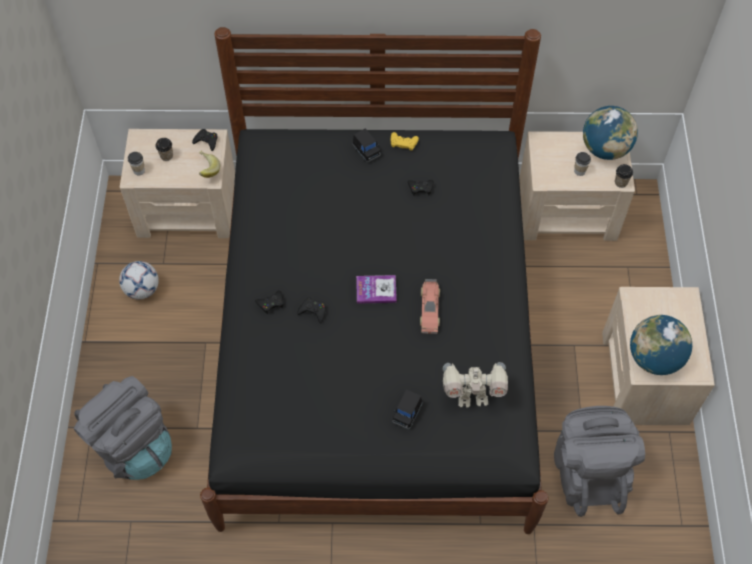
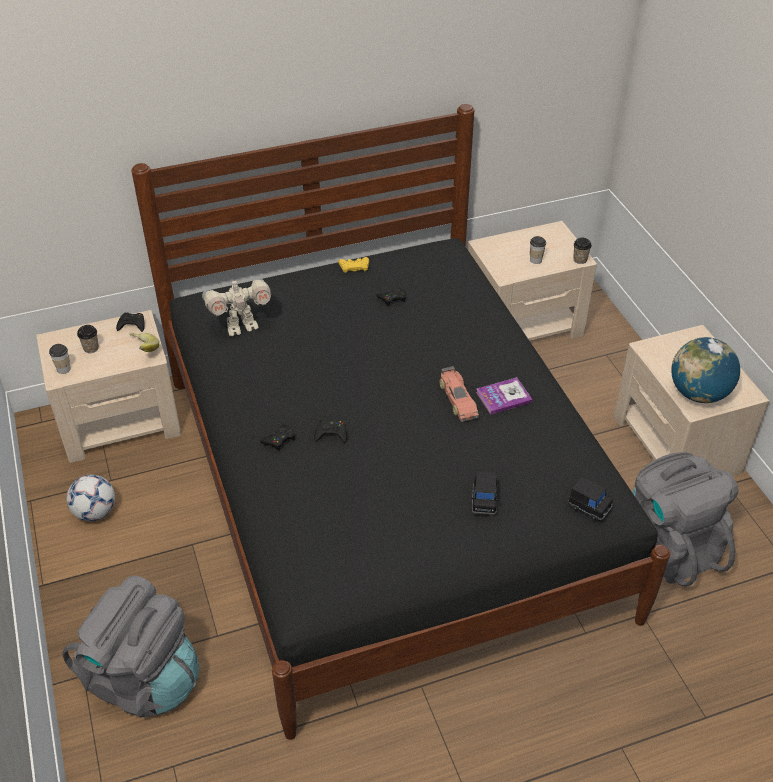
camera: 20 degrees left, 15 degrees down
(366, 151) = (319, 282): black toy car -> black toy car (589, 507)
(376, 290) = (391, 397): book -> book (503, 397)
(472, 396) = (545, 465): toy robot -> toy robot (241, 327)
(605, 149) = (549, 238): globe -> none

